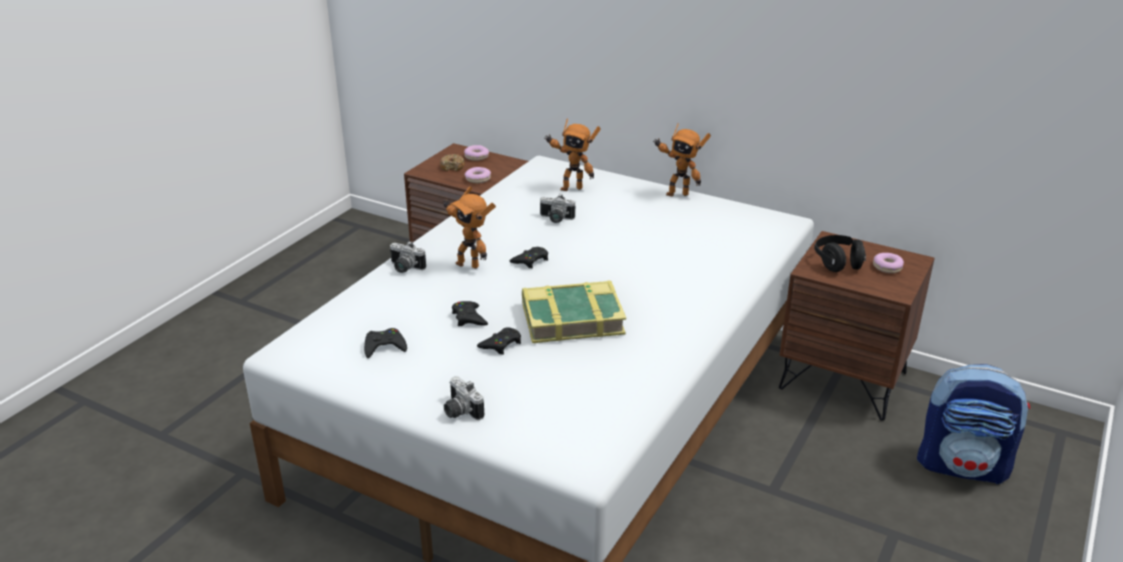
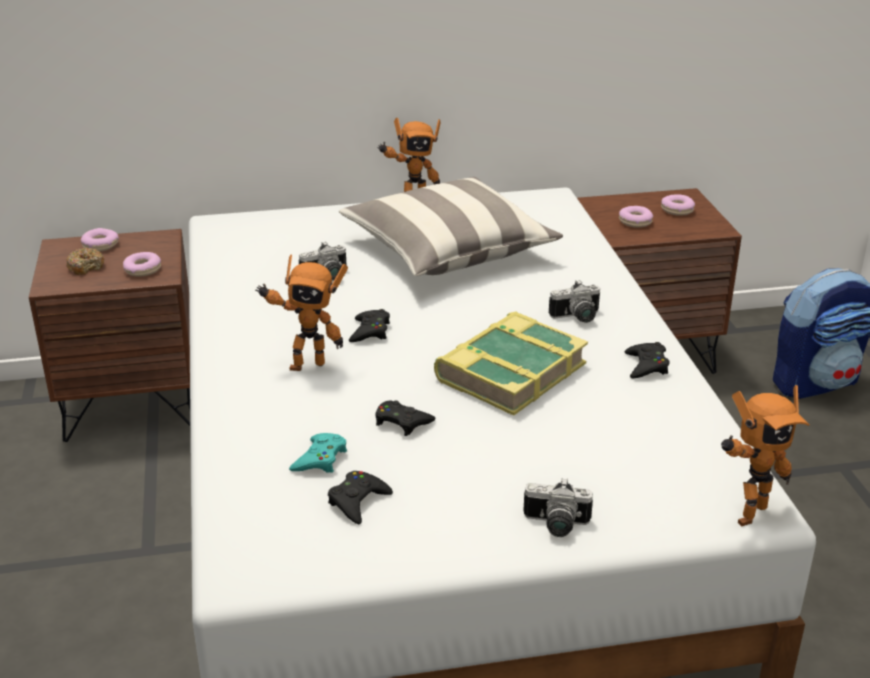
camera: 40 degrees left, 0 degrees up
(400, 317) = (320, 459): none -> turquoise game controller
(404, 268) = (234, 401): camera -> camera (577, 318)
(501, 344) = (482, 433): black game controller -> black game controller (646, 366)
(571, 188) = (290, 238): toy robot -> toy robot (746, 512)
(654, 231) = (448, 251): none -> pillow
(838, 263) = (635, 222): black headphones -> donut

